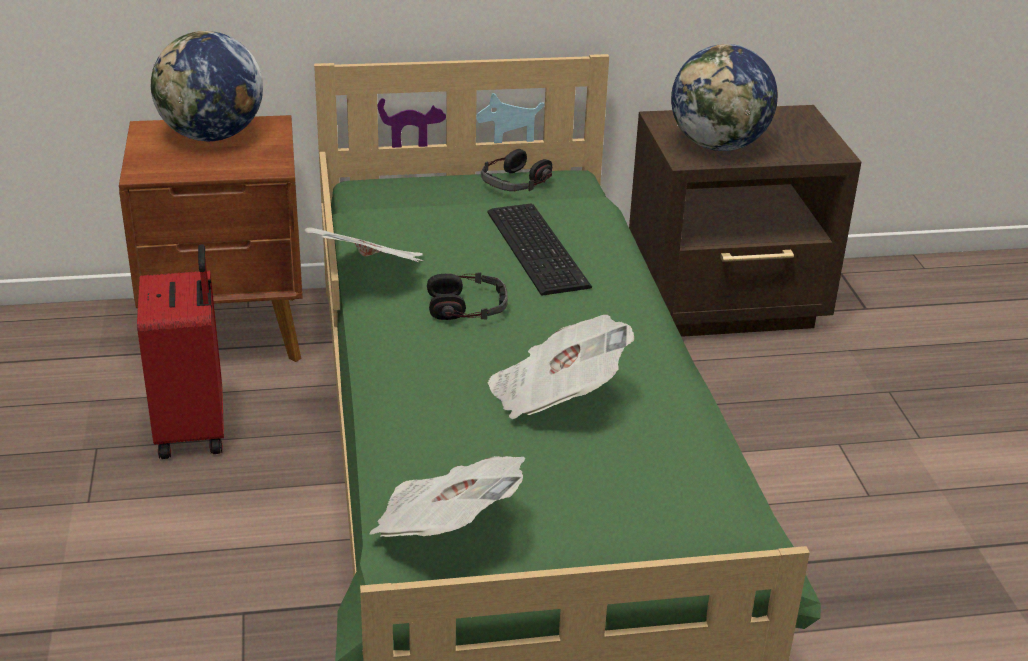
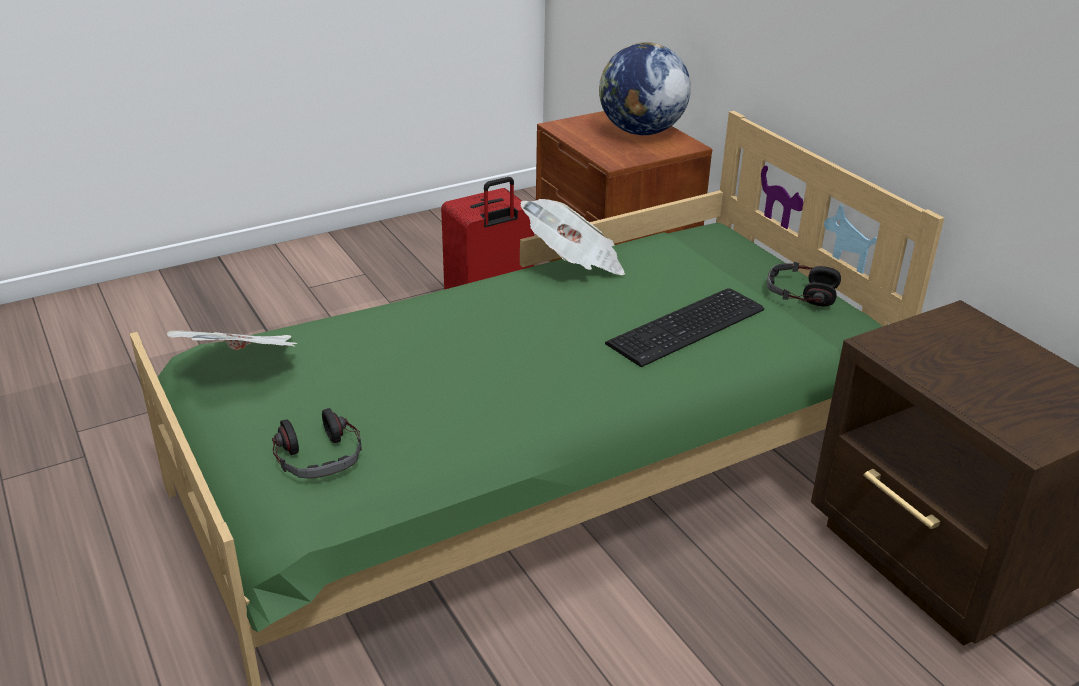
camera: 70 degrees right, 0 degrees up
(467, 306) = (556, 313): headphones -> headphones (319, 456)
(555, 396) = (445, 380): newspaper -> none
(719, 146) = (939, 359): globe -> none

